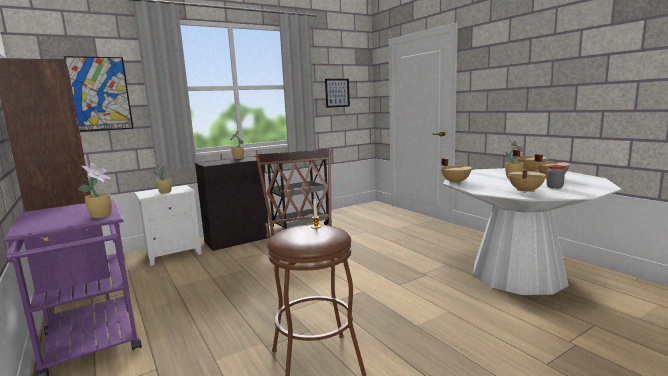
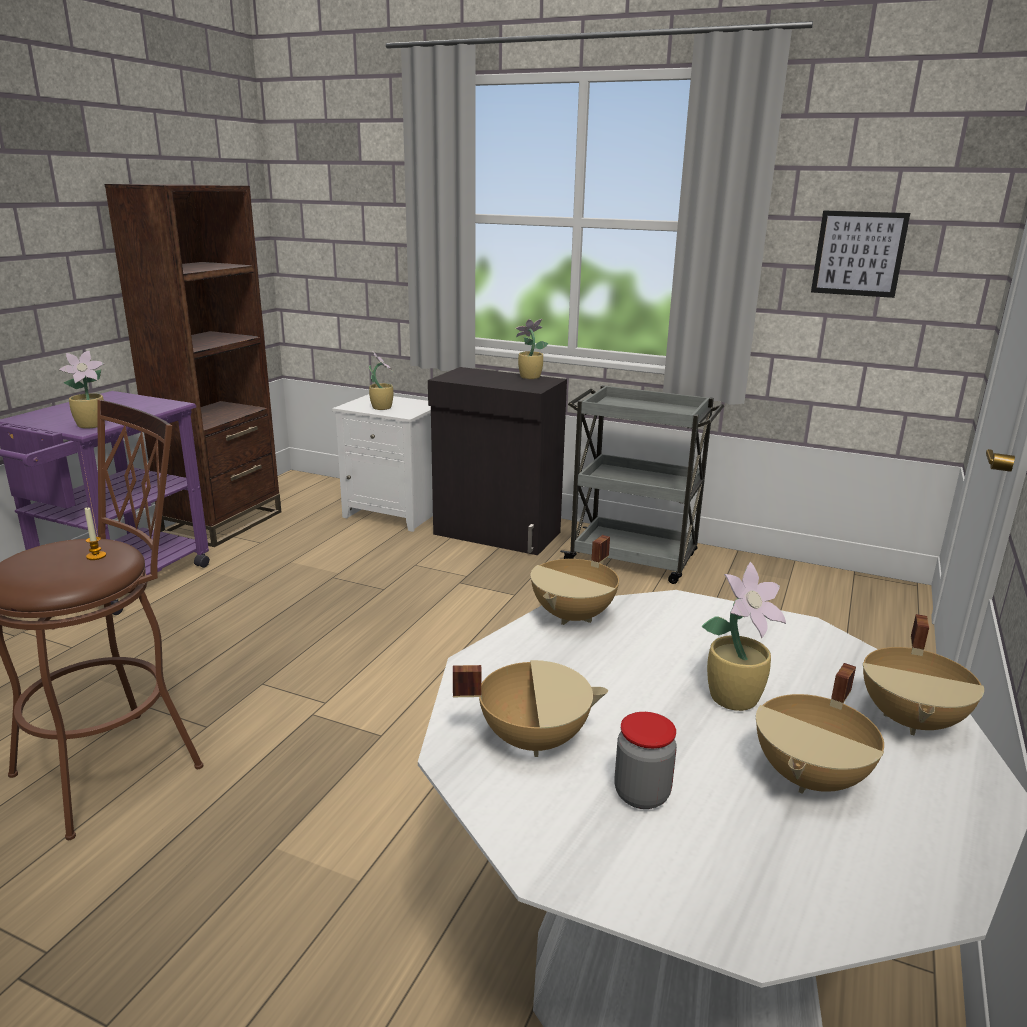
camera: 55 degrees right, 10 degrees up
(100, 94) = (358, 220): picture -> none

